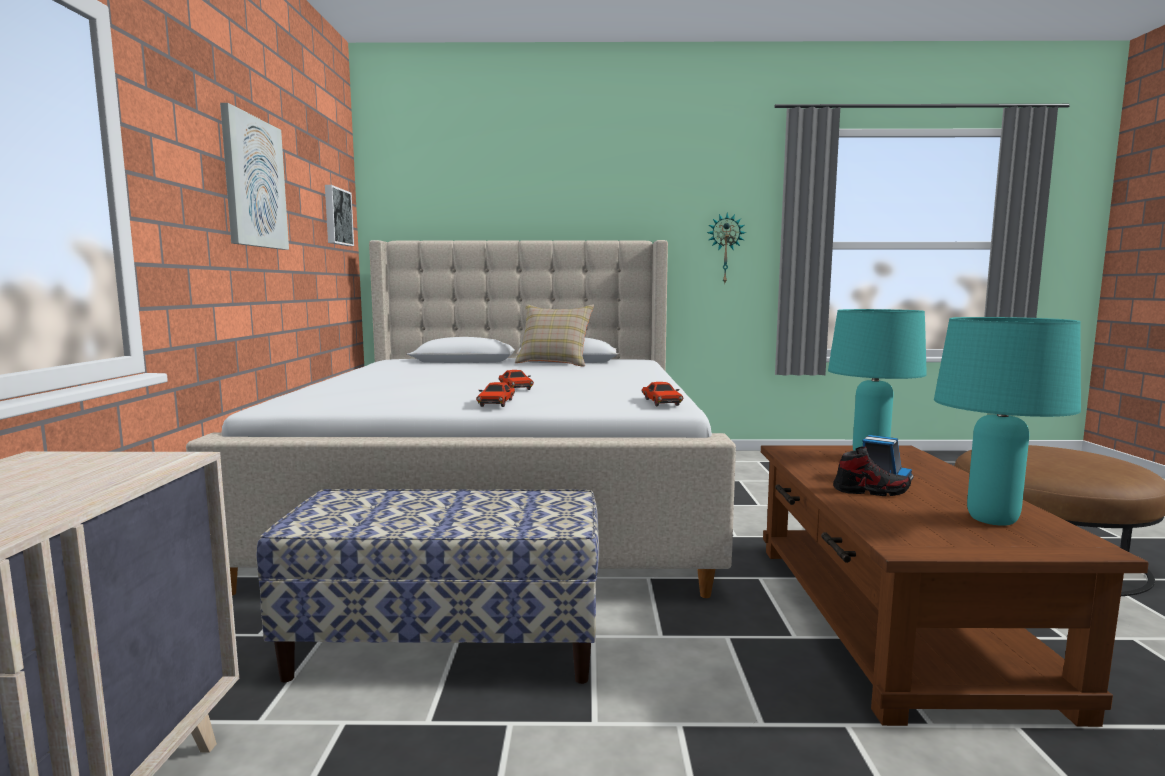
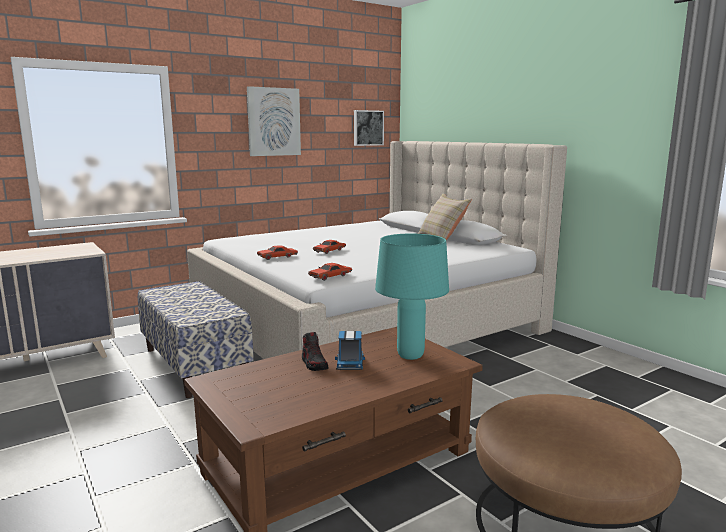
camera: 55 degrees right, 5 degrees up
(725, 248) = (625, 153): wall clock -> none
(991, 519) = (286, 398): turquoise table lamp -> none

